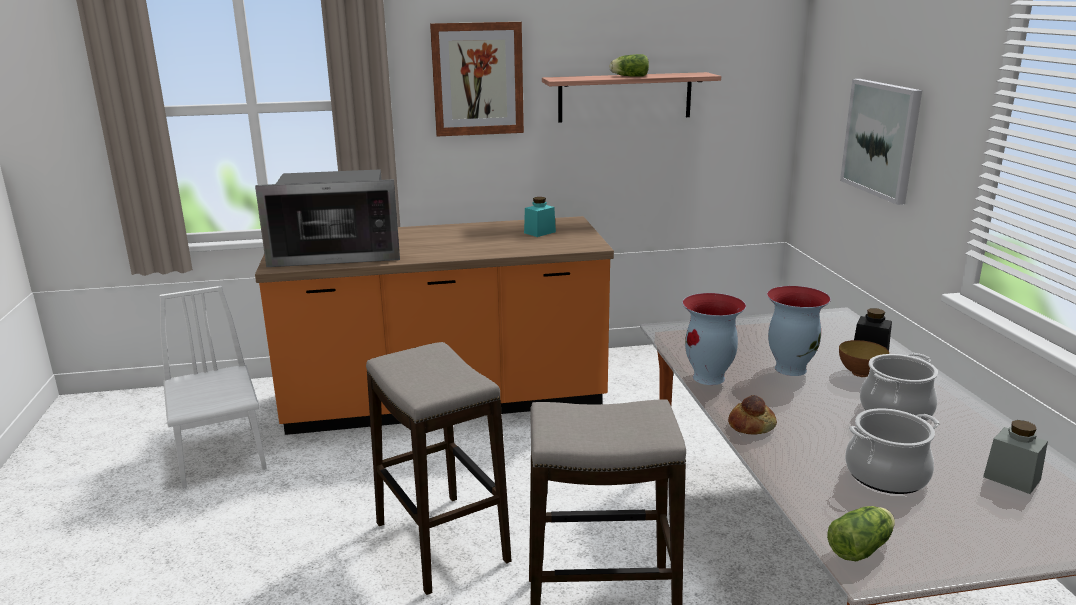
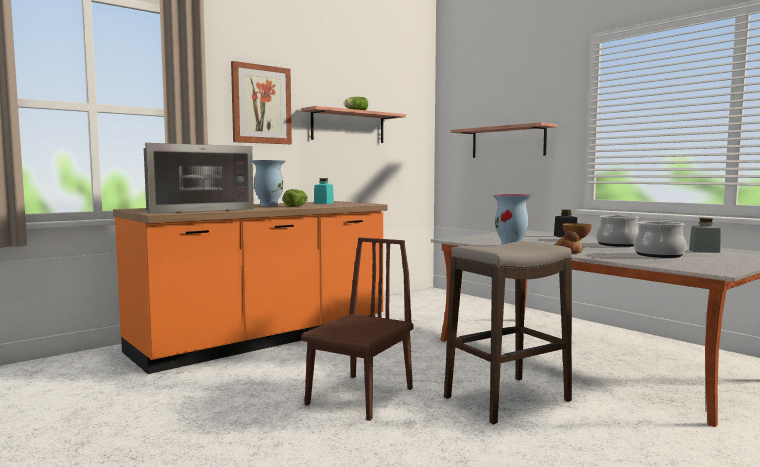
camera: 30 degrees left, 15 degrees down
(220, 455) = (99, 394): white chair -> none
(442, 542) = (360, 396): stool -> brown chair
(790, 368) = (542, 241): vase -> vase (268, 205)
(862, 547) = (700, 267): lettuce -> lettuce (297, 206)
(881, 139) = (507, 142): picture -> shelf

